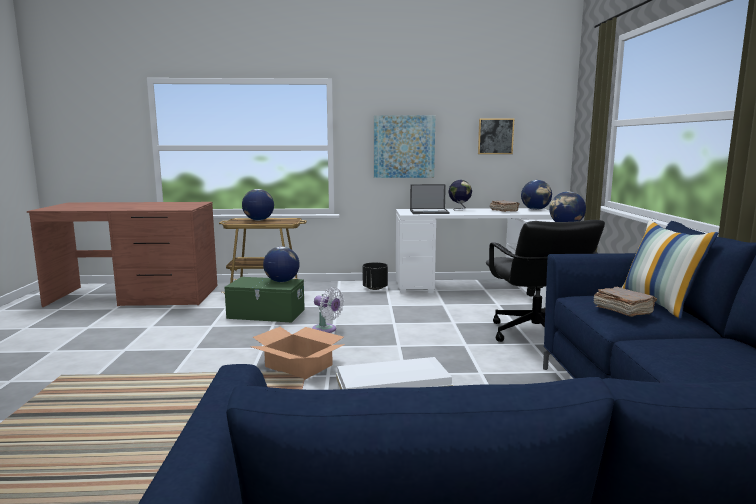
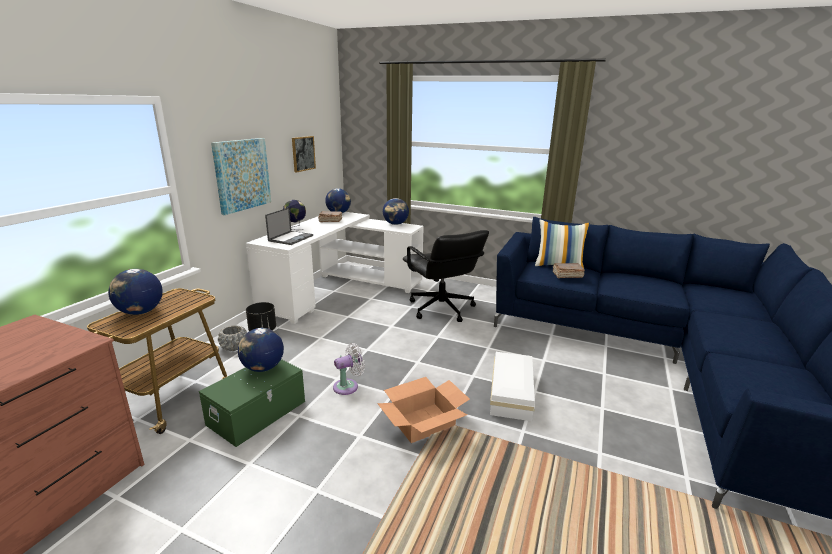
camera: 65 degrees left, 10 degrees up
(341, 288) = (234, 347): none -> grey planter
(535, 335) = (441, 309): black office chair -> black office chair turned 45 degrees clockwise

